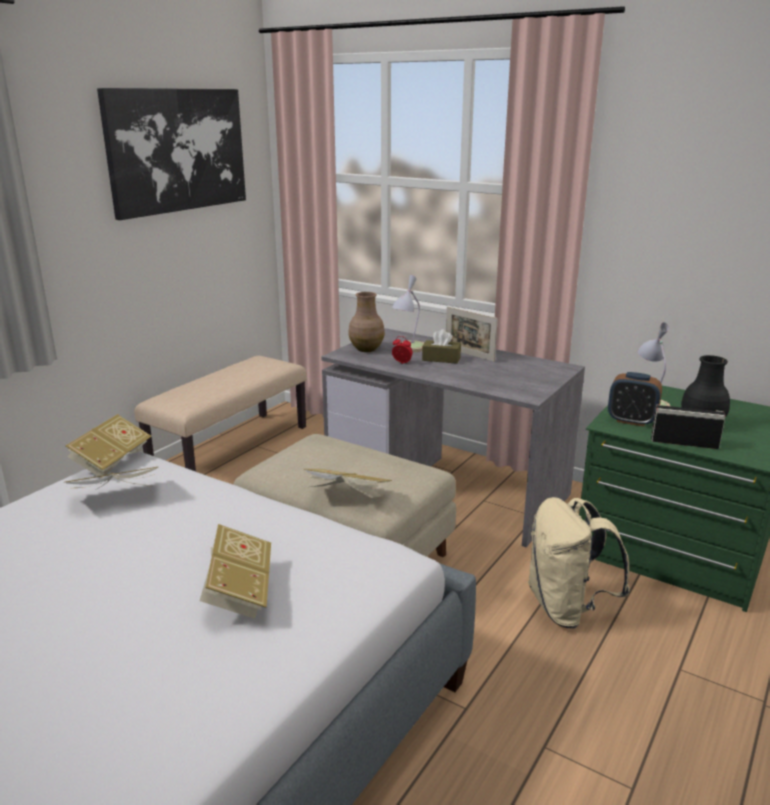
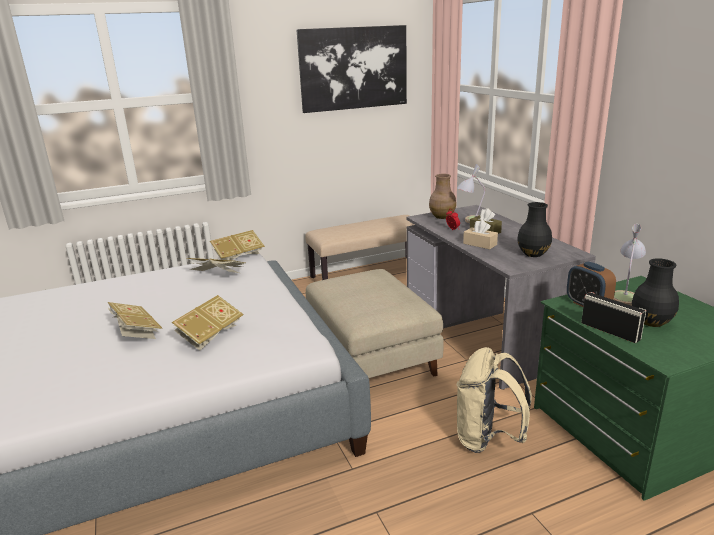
camera: 35 degrees right, 0 degrees up
(347, 497) = (349, 309): book -> book (135, 332)
(457, 375) = (480, 244): none -> beige tissue box
(469, 354) = (511, 232): picture frame -> none
(527, 375) = (533, 254): none -> black vase

